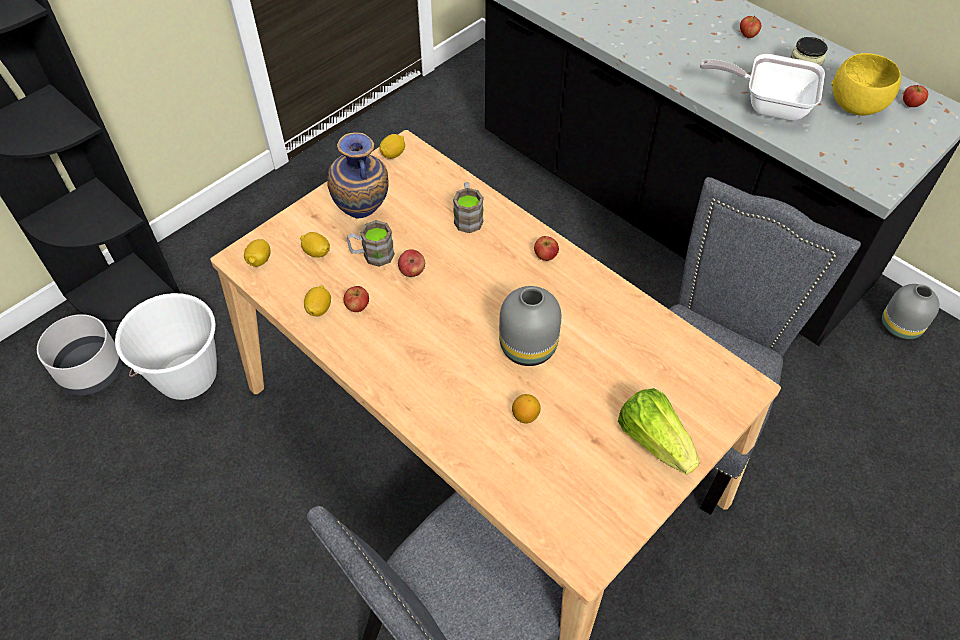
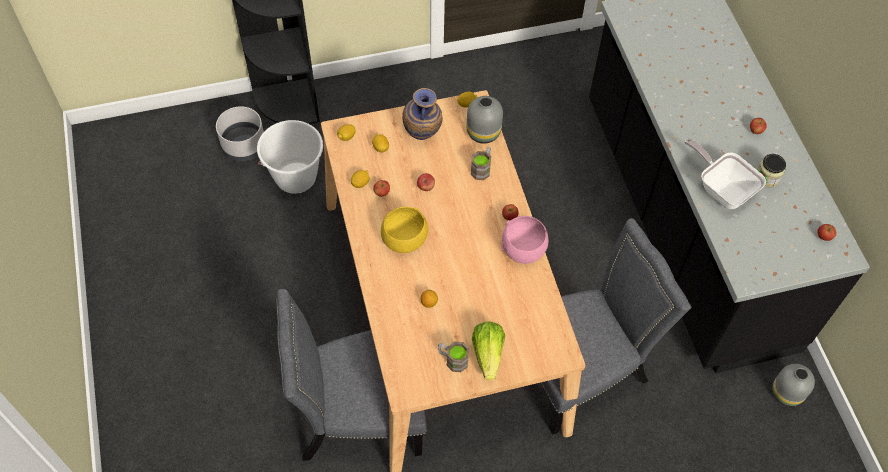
camera: 30 degrees right, 5 degrees up
(372, 255) = (410, 165): brown mug -> brown mug (452, 360)
(528, 348) = (458, 267): grey vase -> grey vase (483, 133)
(594, 287) = (523, 250): none -> pink bowl
(856, 106) = (783, 219): yellow bowl -> yellow bowl (404, 241)

